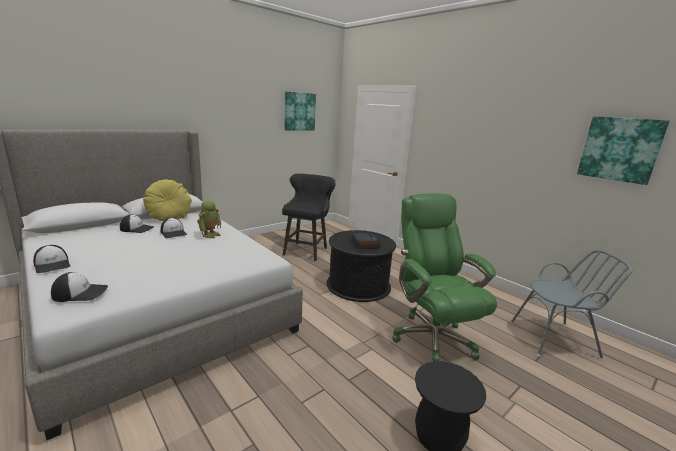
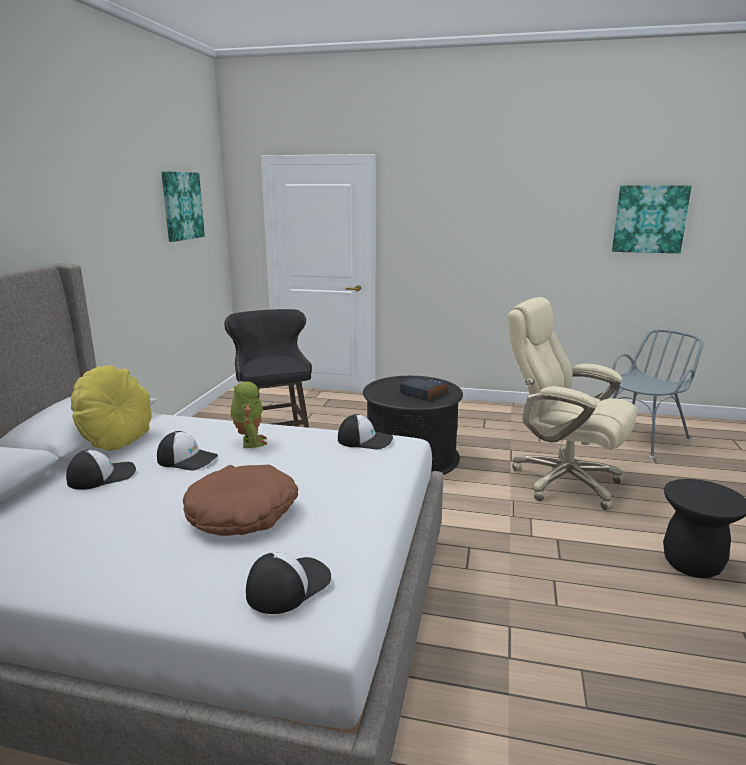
camera: 35 degrees left, 0 degrees up
(53, 265) = (111, 582): cap -> cap (365, 440)
(137, 260) = (240, 514): none -> brown pillow
(432, 338) = (562, 481): green office chair -> beige office chair

